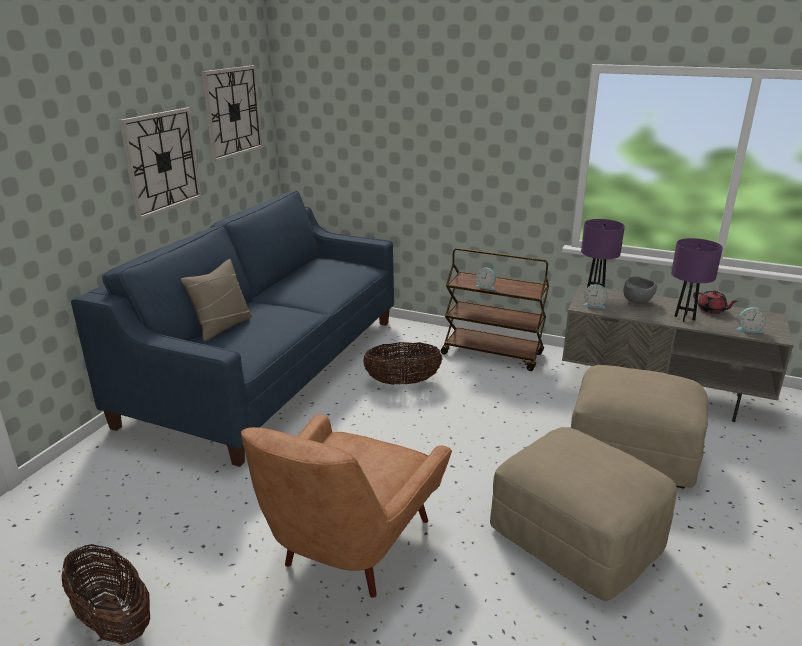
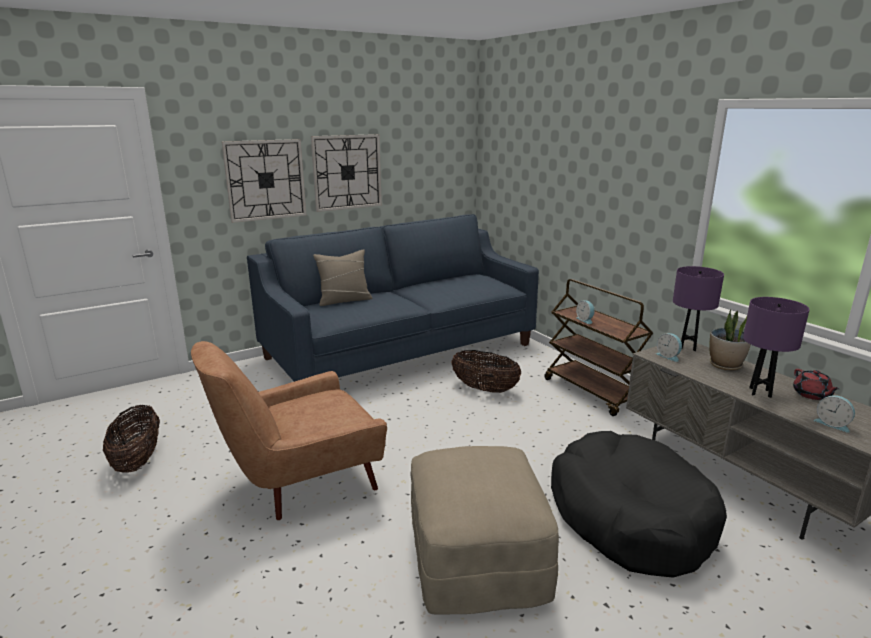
camera: 35 degrees right, 5 degrees down
(233, 112) = (427, 143): wall clock -> wall clock (265, 180)
(632, 452) = (629, 517): beige ottoman -> black dog bed
(637, 301) = (725, 365): grey bowl -> potted plant

